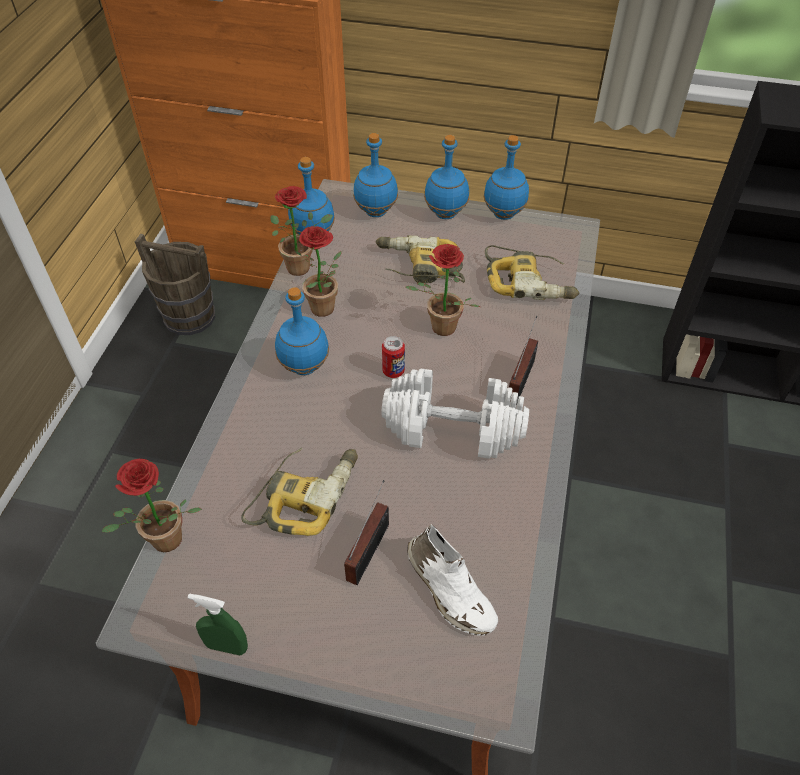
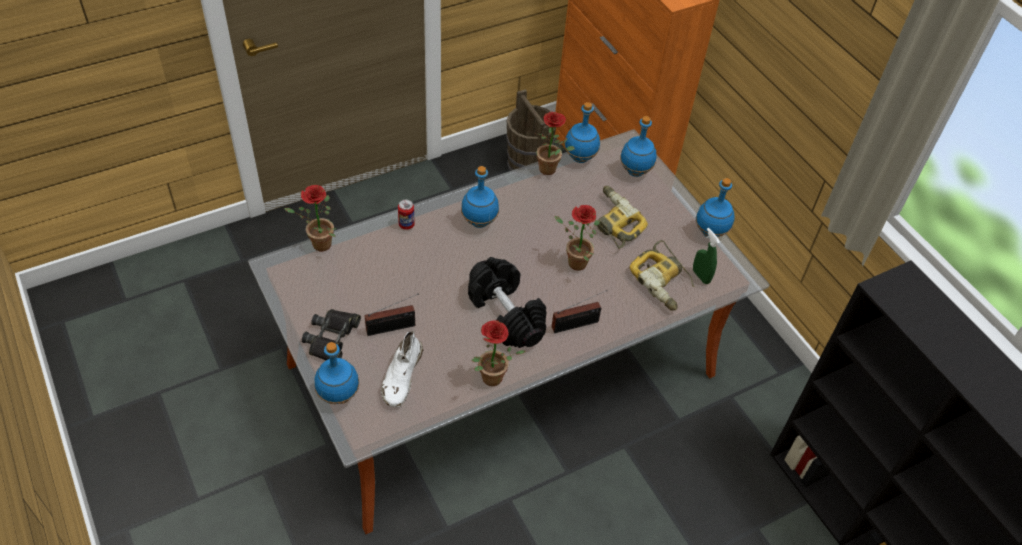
camera: 45 degrees right, 0 degrees up
(227, 646) = (289, 307): green spray bottle -> green spray bottle (701, 276)
(305, 493) = (399, 278): power drill -> none
(323, 629) = (332, 338): none -> black binoculars
(325, 311) = (529, 203): potted plant -> potted plant (491, 381)
(393, 371) = (518, 262): can -> can (406, 225)
(446, 214) = (675, 205): blue bottle -> blue bottle (339, 396)
(454, 429) = (506, 314): white dumbbell -> black dumbbell

